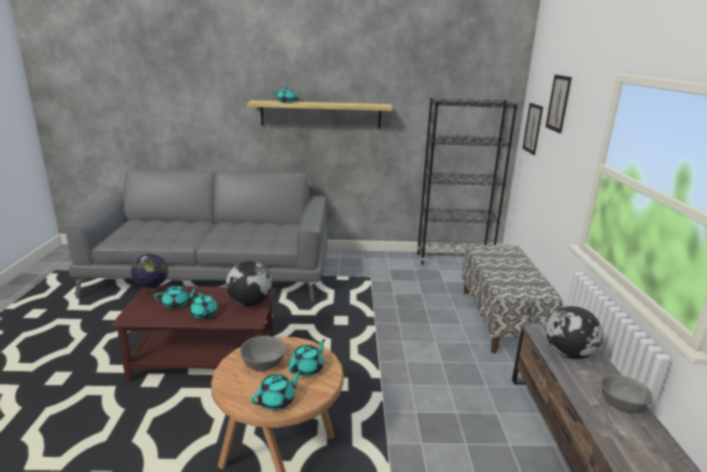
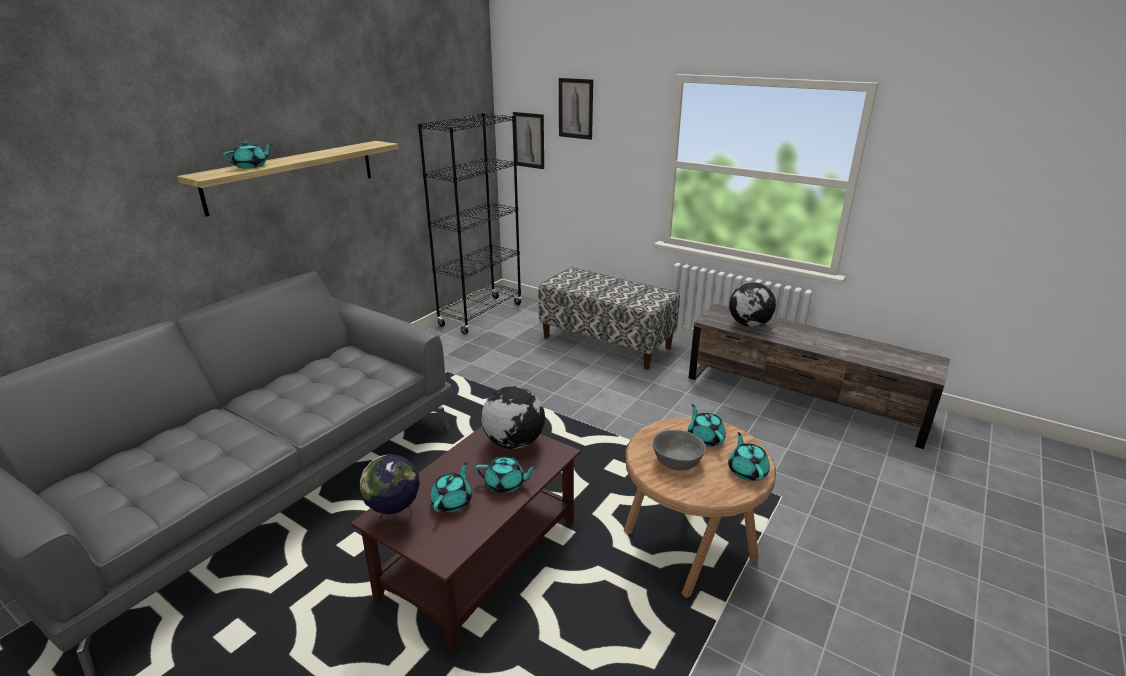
camera: 55 degrees left, 5 degrees up
(621, 403) = (815, 334): grey bowl -> none

